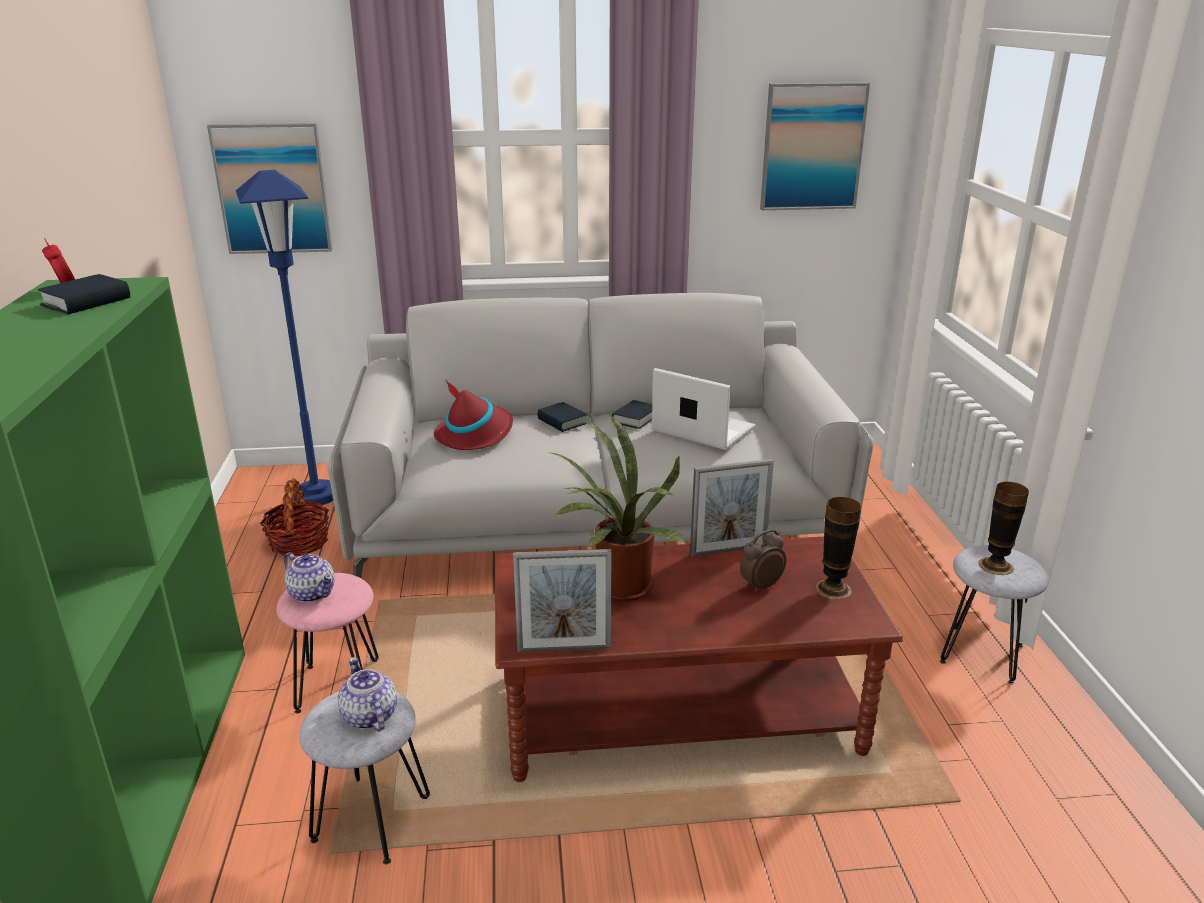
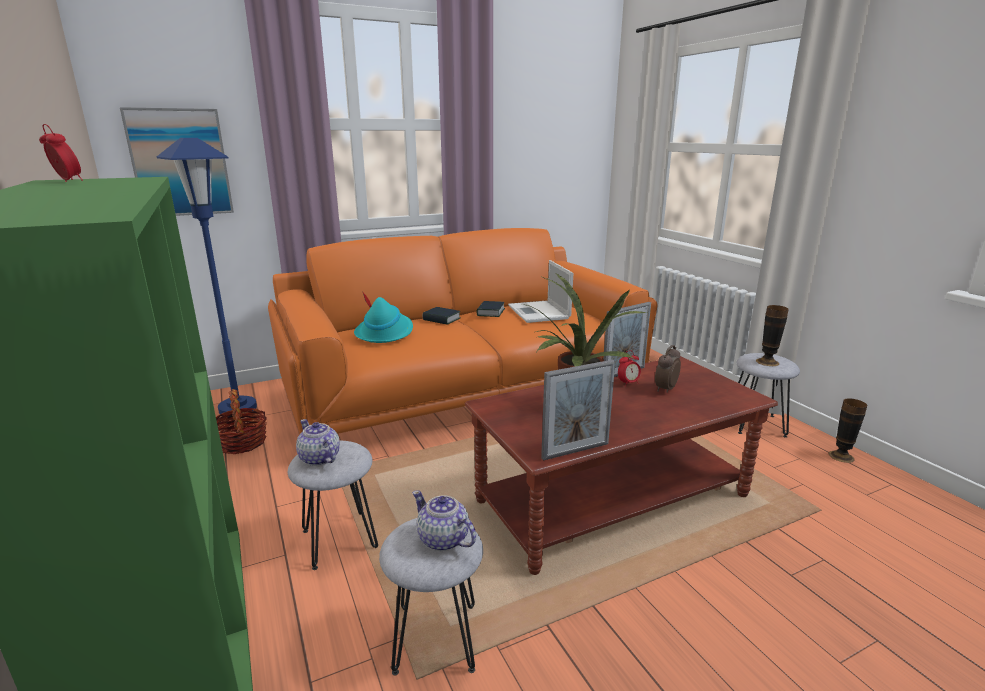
camera: 20 degrees left, 5 degrees down
(87, 302) = (105, 183): book -> none
(312, 593) = (319, 458): teapot -> teapot turned 150 degrees counterclockwise
(338, 685) = (339, 539): pink stool -> grey stool
(475, 434) = (384, 333): red hat -> turquoise hat
(597, 519) = (465, 390): grey sofa -> orange sofa
(701, 429) = (539, 312): laptop -> laptop turned 120 degrees counterclockwise
(719, 567) = (628, 383): none -> alarm clock
(812, 147) = (559, 134): picture -> none
(833, 589) = (710, 383): vase -> vase (841, 456)

